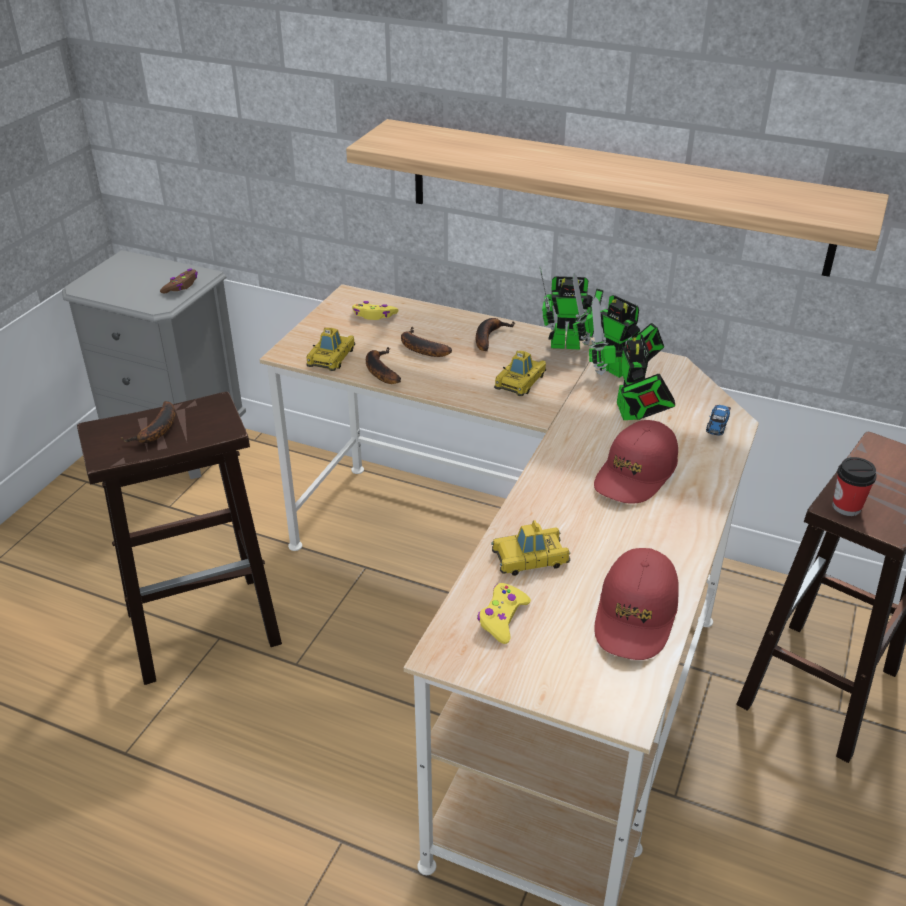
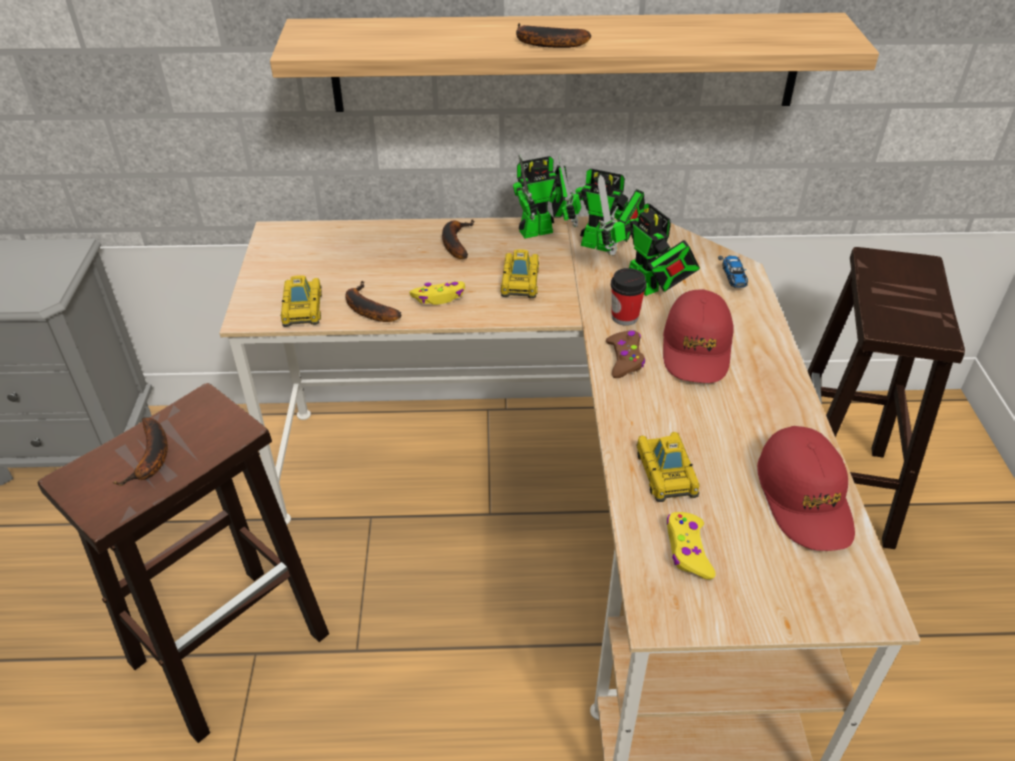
camera: 25 degrees left, 5 degrees up
(181, 286) = (53, 268): brown game controller -> brown game controller (625, 359)
(374, 315) = (318, 248): yellow game controller -> yellow game controller (439, 297)
(419, 348) = (392, 273): banana -> banana (545, 44)
(530, 558) = (666, 472): toy car -> toy car turned 120 degrees clockwise
(846, 507) = (893, 325): cup -> cup (624, 317)

